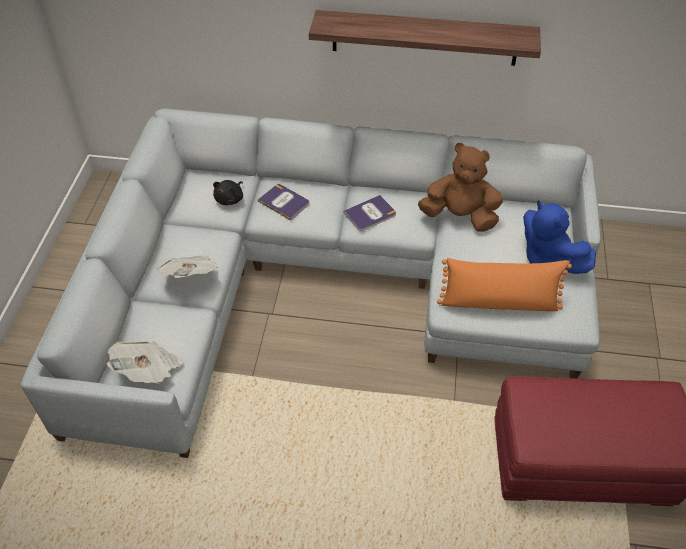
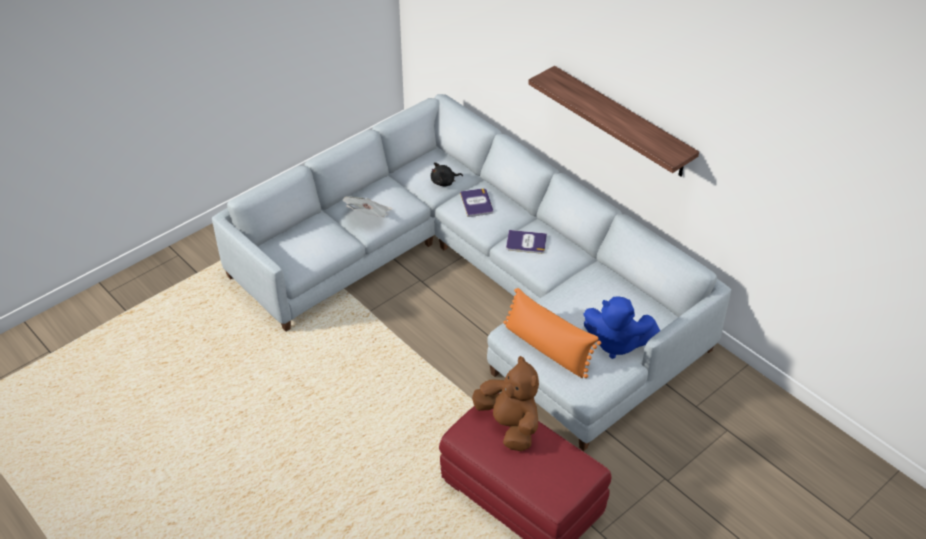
camera: 40 degrees right, 5 degrees down
(148, 371) = (290, 255): newspaper -> none
(459, 217) = (588, 280): brown plush toy -> brown plush toy (509, 425)
(547, 259) = (616, 343): blue plush toy -> blue plush toy turned 75 degrees counterclockwise

